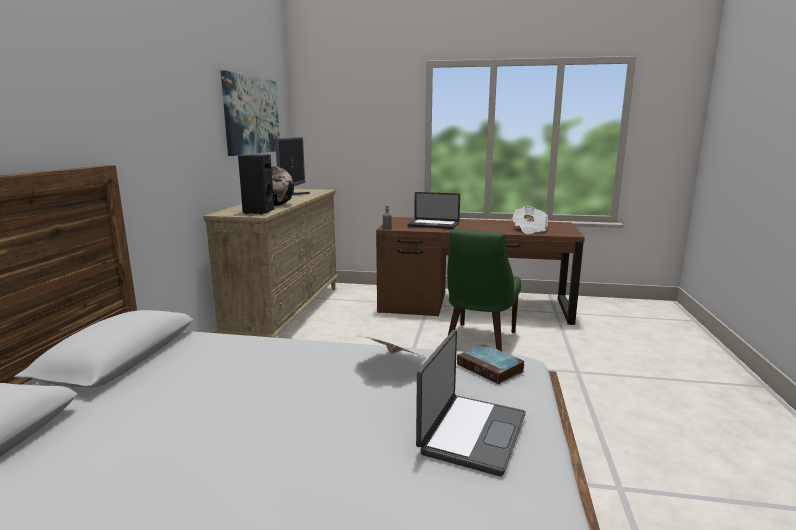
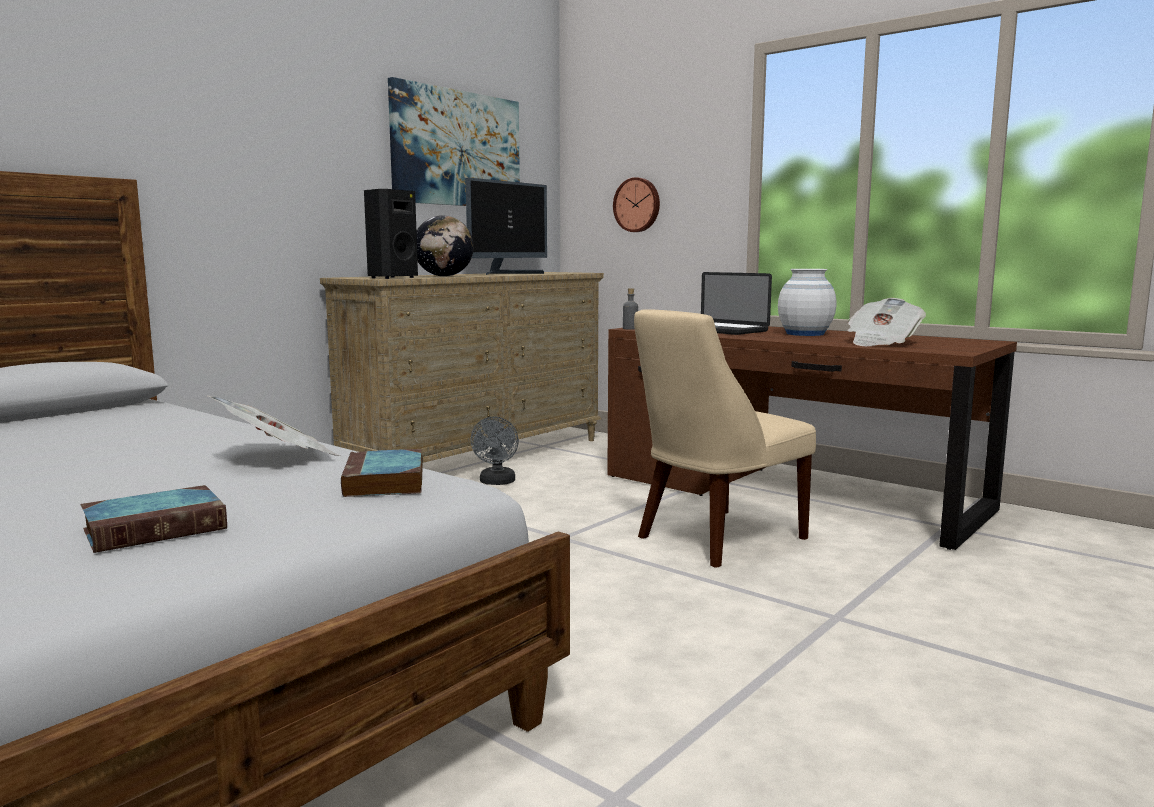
camera: 30 degrees right, 5 degrees down
(323, 329) = (497, 482): none -> grey fan
(351, 147) = (637, 205): none -> wall clock
(471, 433) = (158, 527): laptop -> book
(479, 341) = (715, 539): green chair -> beige chair
(480, 224) = (805, 334): none -> white vase

